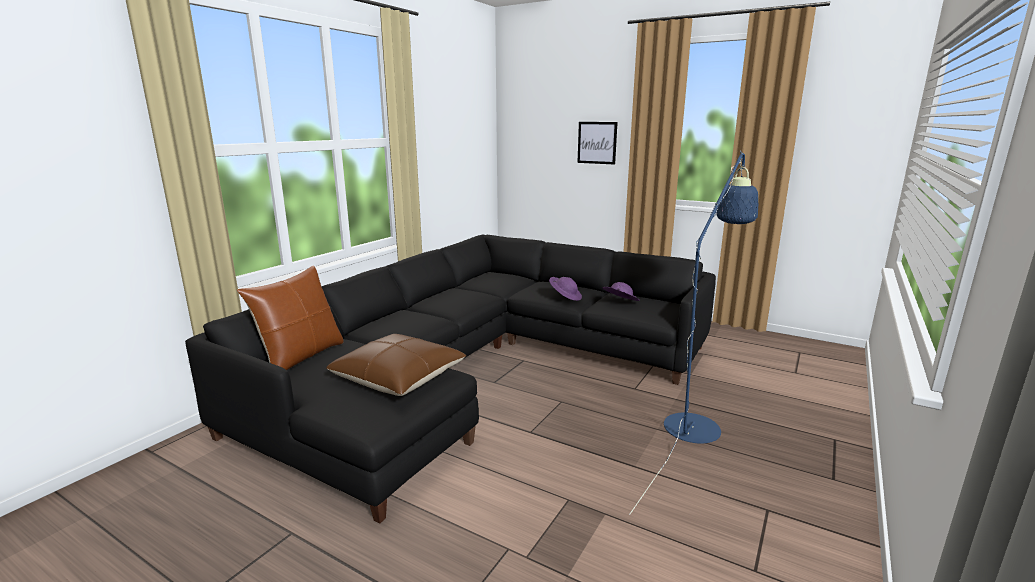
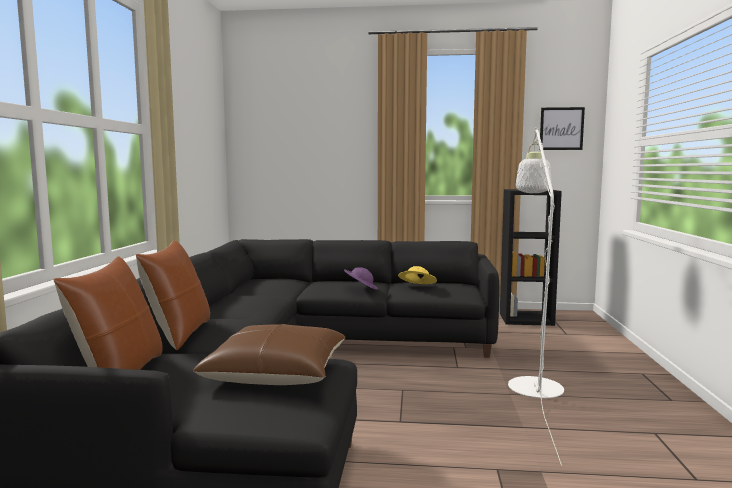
camera: 25 degrees left, 10 degrees down
(374, 325) = (179, 334): none -> brown pillow
(597, 142) = (340, 145): picture -> picture (561, 128)
(619, 302) = (416, 287): purple hat -> yellow hat
(696, 420) = (533, 381): blue floor lamp -> white floor lamp
(767, 346) = (526, 319): none -> black bookcase

